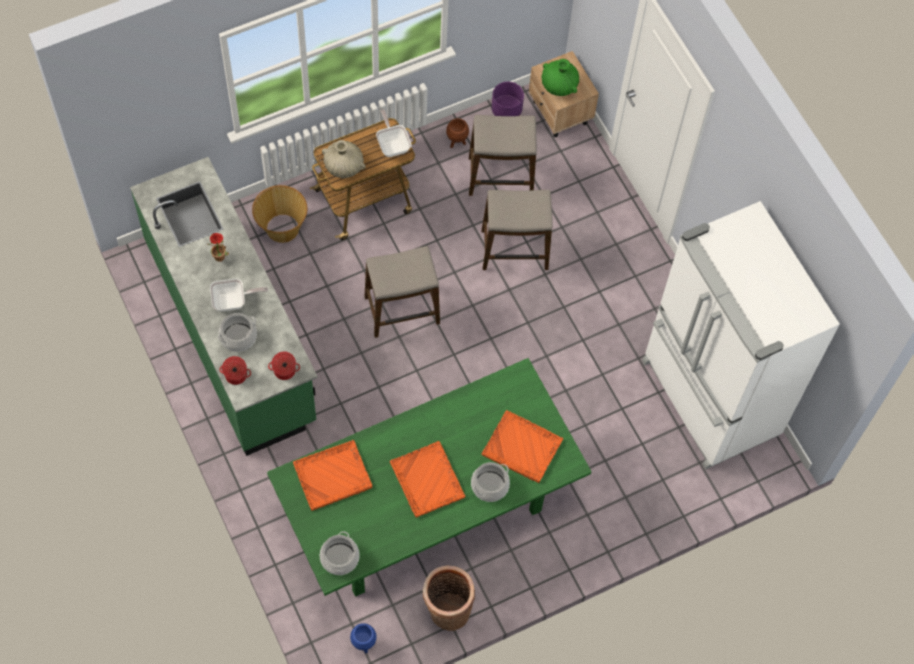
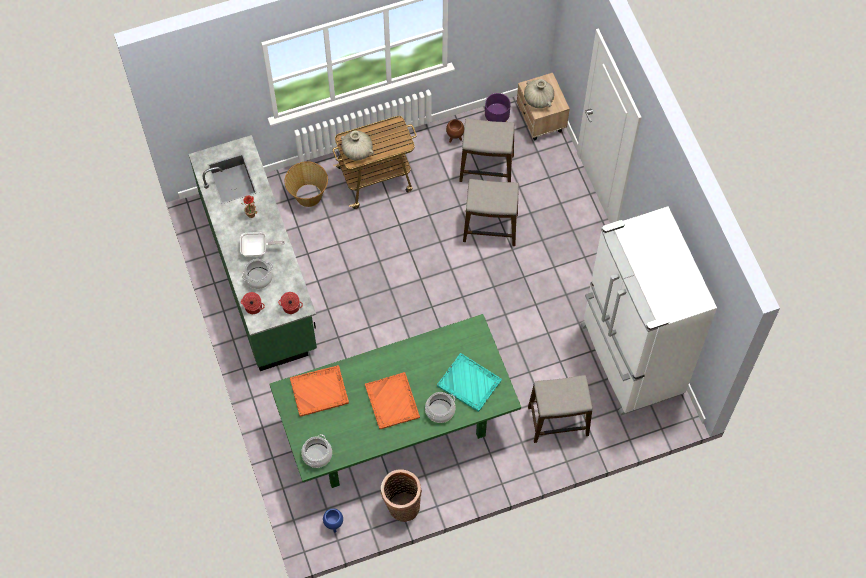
camera: 10 degrees right, 0 degrees up
(392, 144) = (398, 136): frying pan -> none
(401, 310) = (394, 268): stool -> stool (558, 421)
(523, 447) = (469, 383): orange tray -> turquoise tray
(559, 85) = (538, 99): green vase -> beige vase

